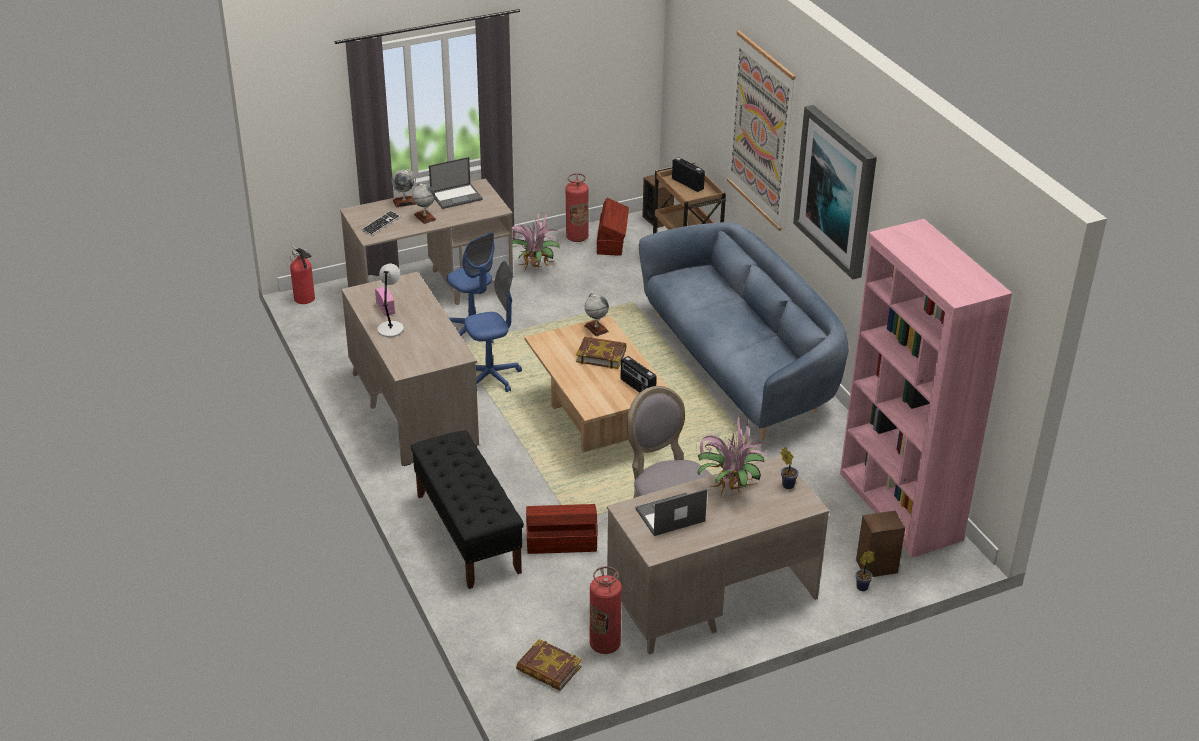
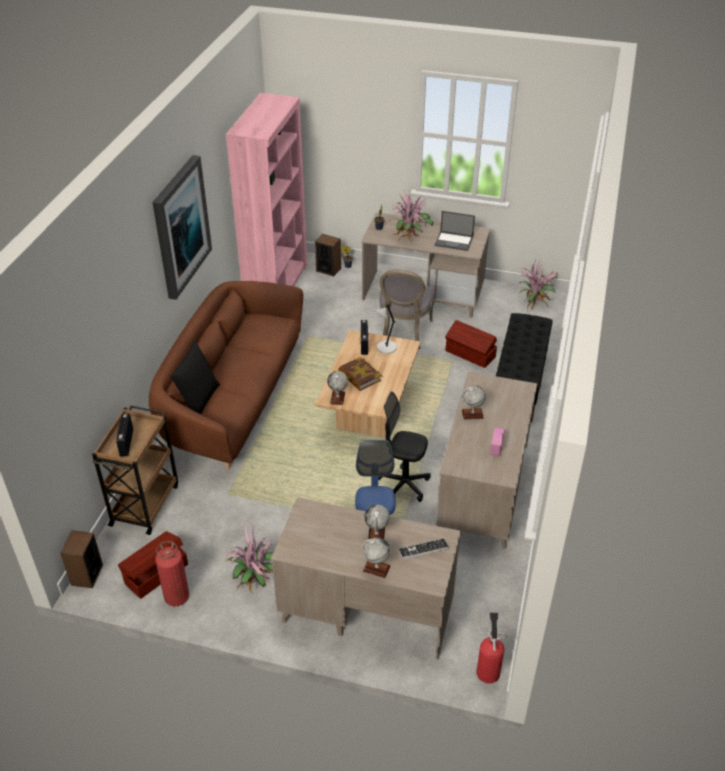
camera: 140 degrees left, 5 degrees up
(391, 328) = (506, 426): grey table lamp -> grey table lamp (385, 348)
(433, 324) = (472, 414): none -> globe
(456, 196) = (322, 547): laptop -> none
(491, 377) = (403, 485): blue office chair -> black office chair
(548, 669) = (535, 303): book -> potted plant
(605, 644) = (497, 300): fire extinguisher -> none
(719, 280) = (199, 400): none -> black pillow
(740, 366) = (233, 400): blue sofa -> brown sofa
(760, 131) = (125, 305): picture -> none

